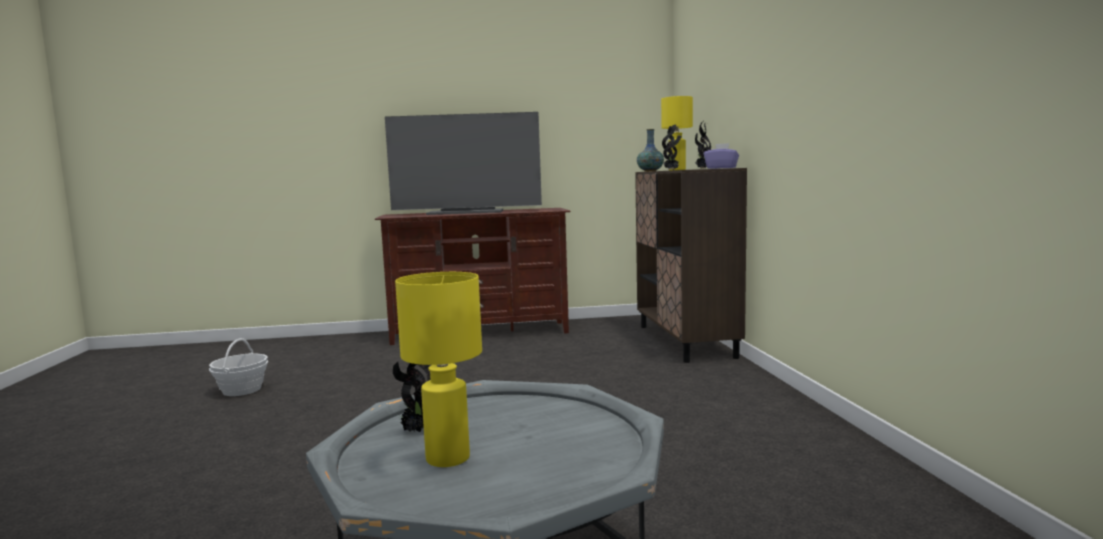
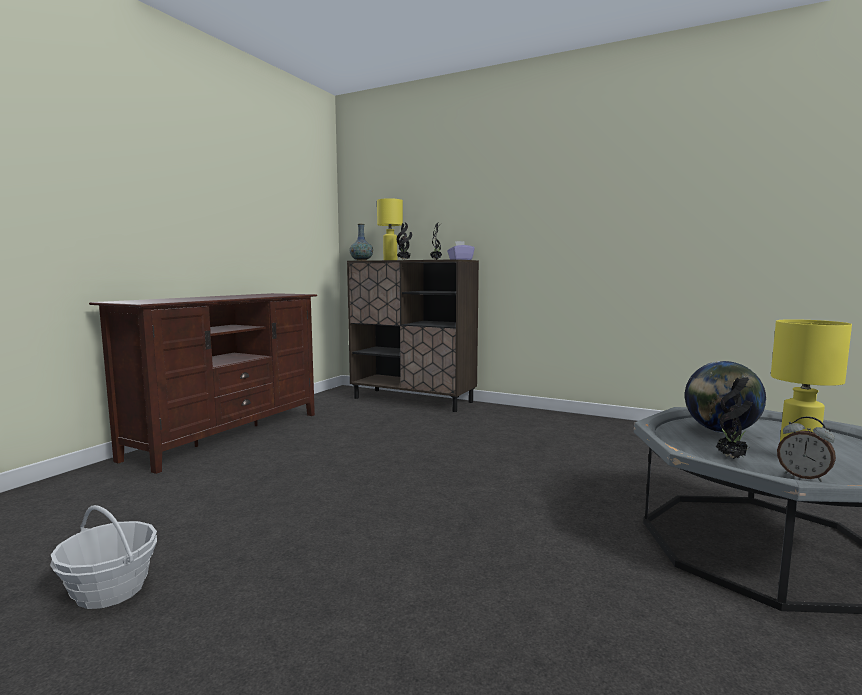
camera: 55 degrees left, 0 degrees up
(372, 461) = (803, 476): none -> alarm clock
(466, 212) = (216, 297): television -> none
(529, 418) = (720, 431): none -> globe

